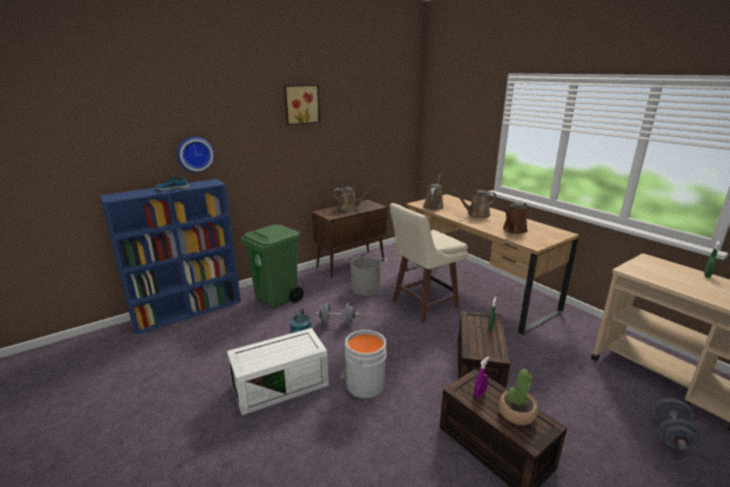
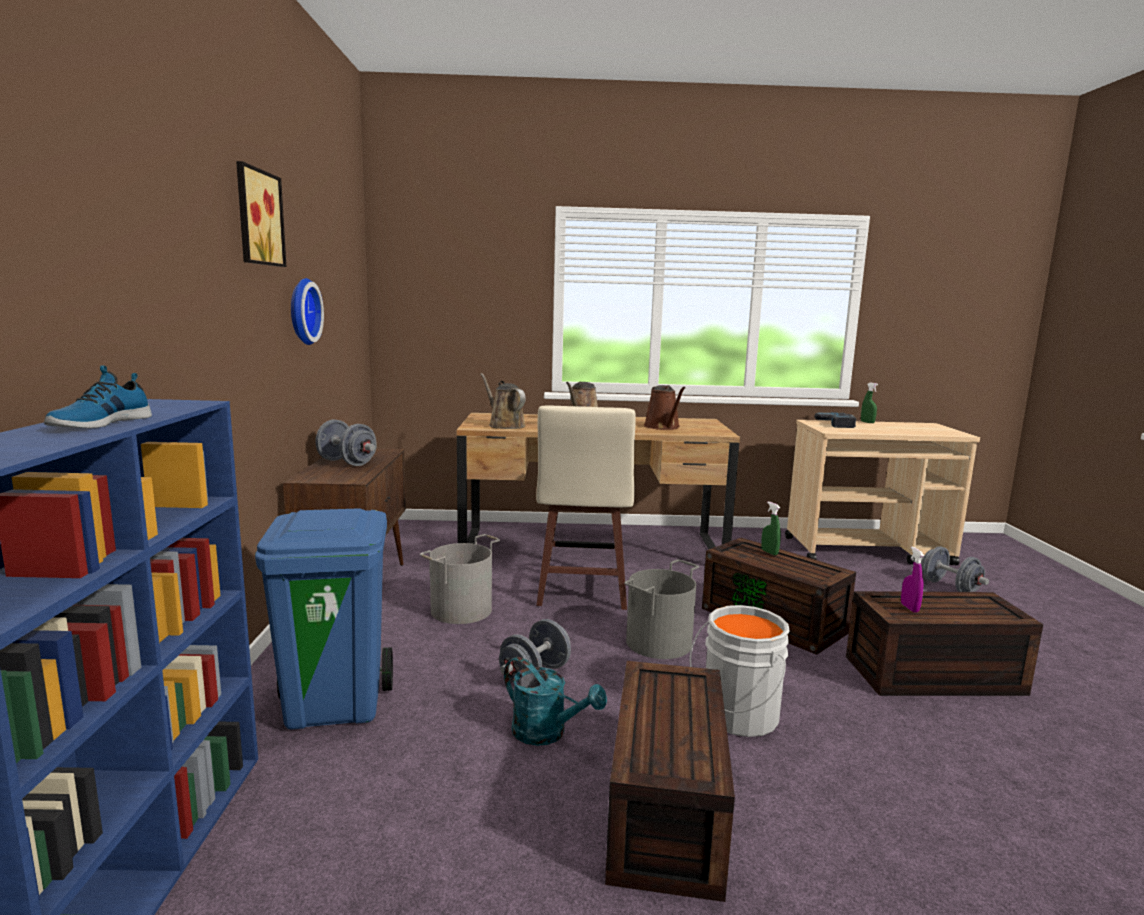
camera: 55 degrees left, 10 degrees down
(195, 154) = (89, 317): wall clock -> wall clock (301, 311)
(277, 299) = (336, 705): green trash can -> blue trash can
(281, 384) = (662, 807): white storage box -> brown storage box
(350, 208) = (347, 462): brown watering can -> grey dumbbell
(403, 341) = (658, 642): none -> grey bucket
(516, 413) = (959, 603): potted plant -> none
(666, 268) = (840, 424): none -> power drill

